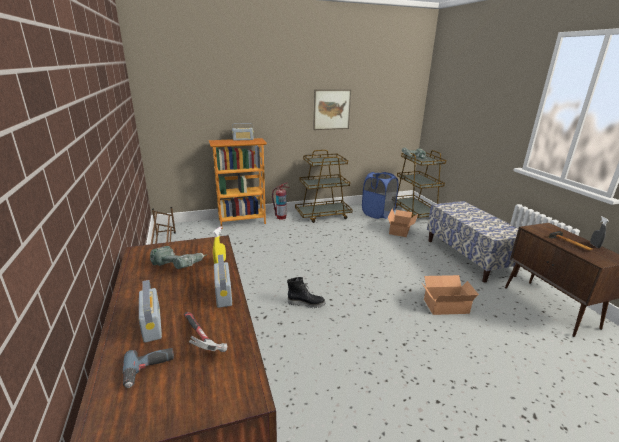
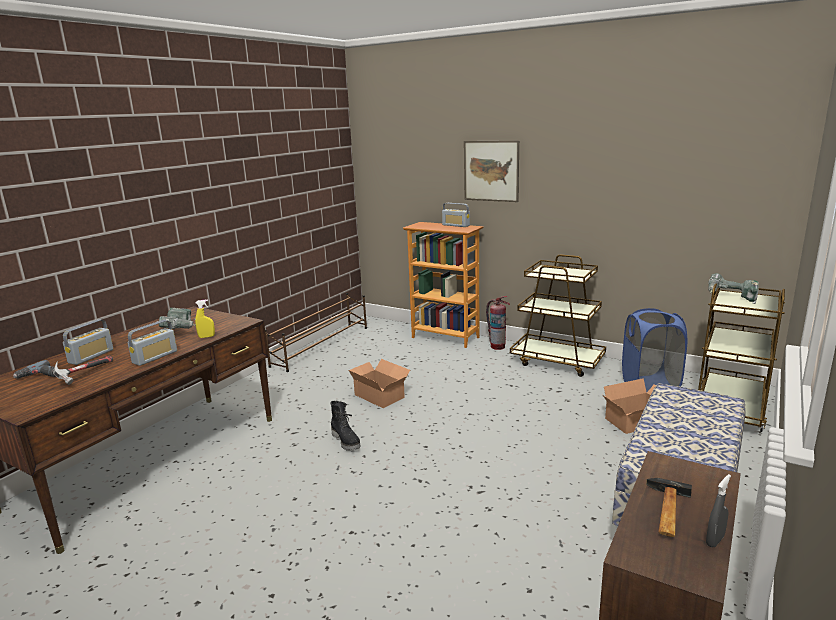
camera: 50 degrees right, 5 degrees down
(332, 109) = (595, 192): picture -> picture (491, 171)
(444, 305) = (485, 532): cardboard box -> cardboard box (380, 395)

